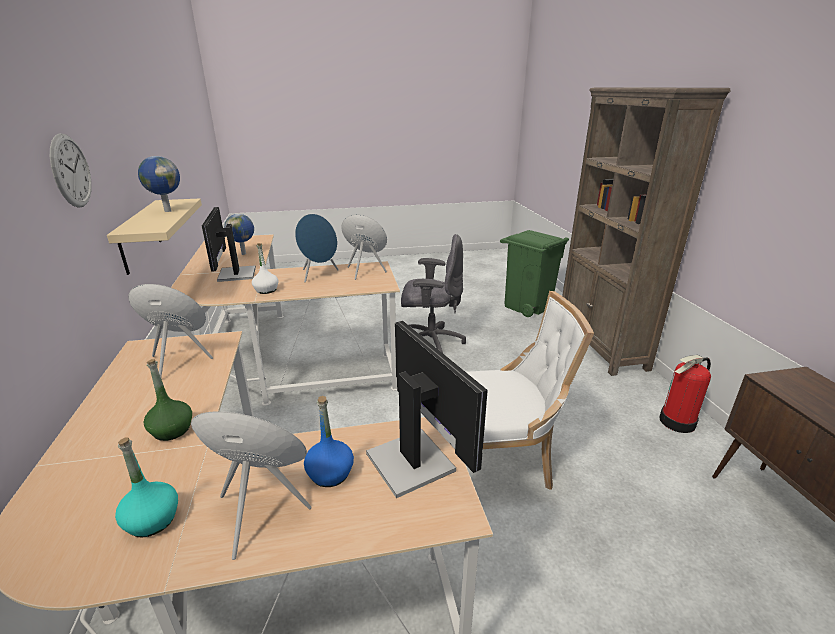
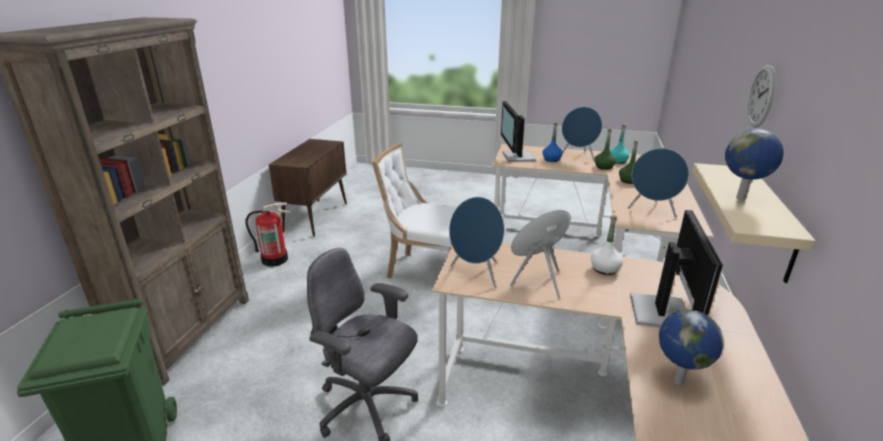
camera: 155 degrees left, 0 degrees up
(205, 474) = (604, 167): none -> green bottle

